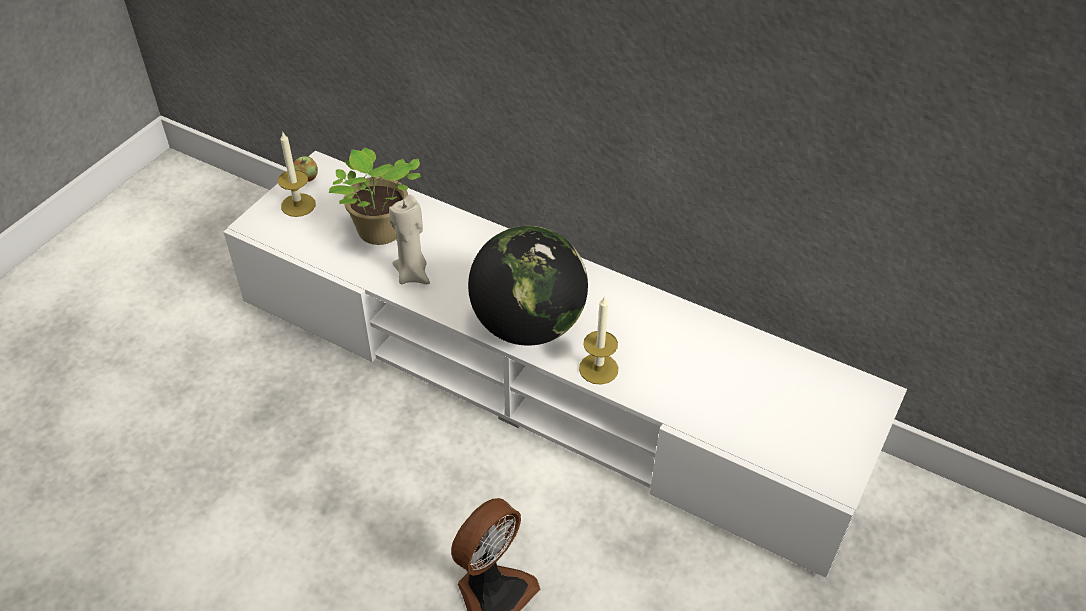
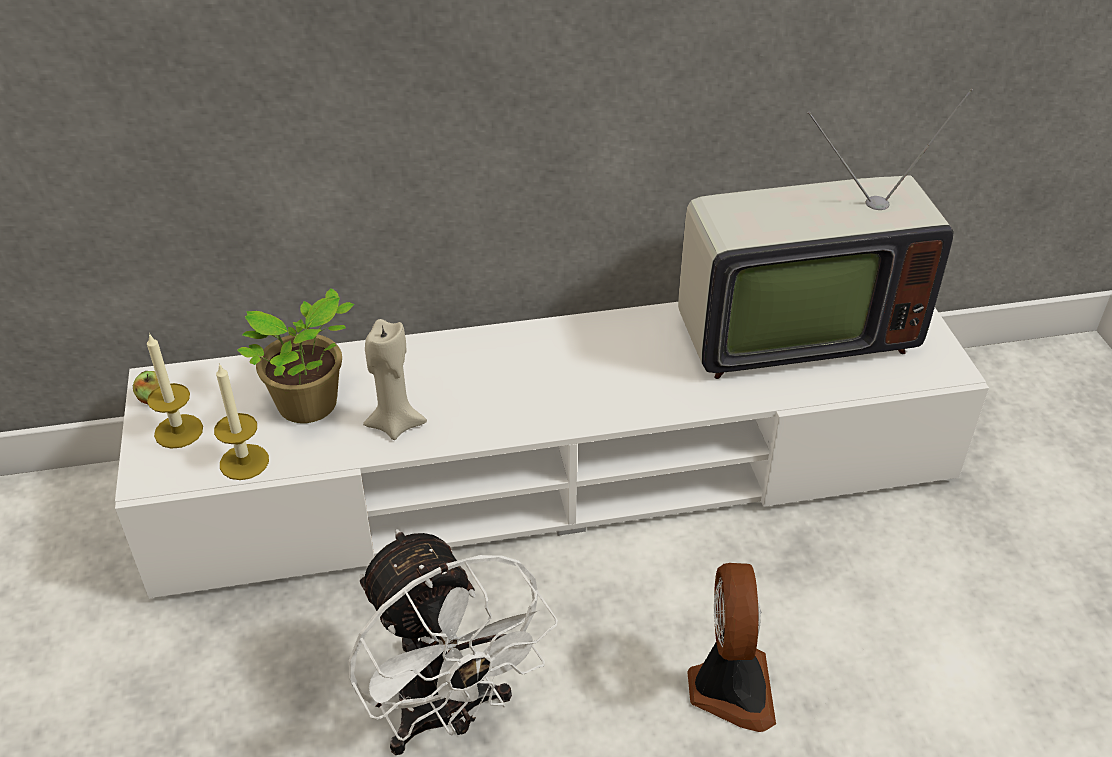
camera: 40 degrees left, 5 degrees down
(320, 481) = (448, 715): none -> white fan
(528, 325) = (565, 402): globe -> none
(598, 369) = (672, 400): candle -> candle (244, 462)
(744, 373) = (789, 331): none -> television

